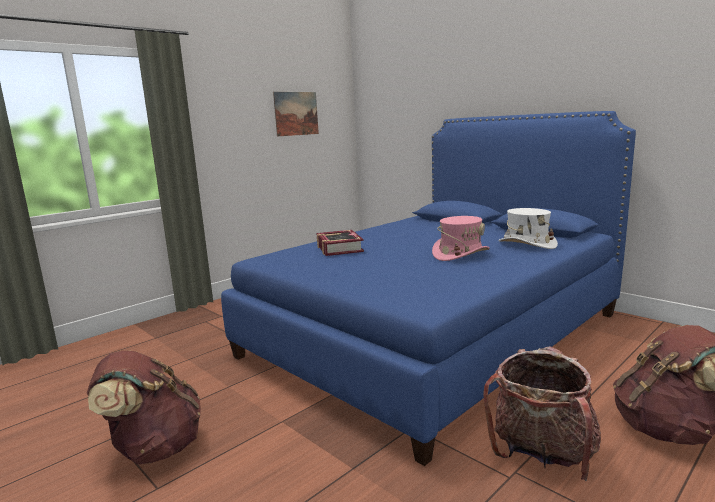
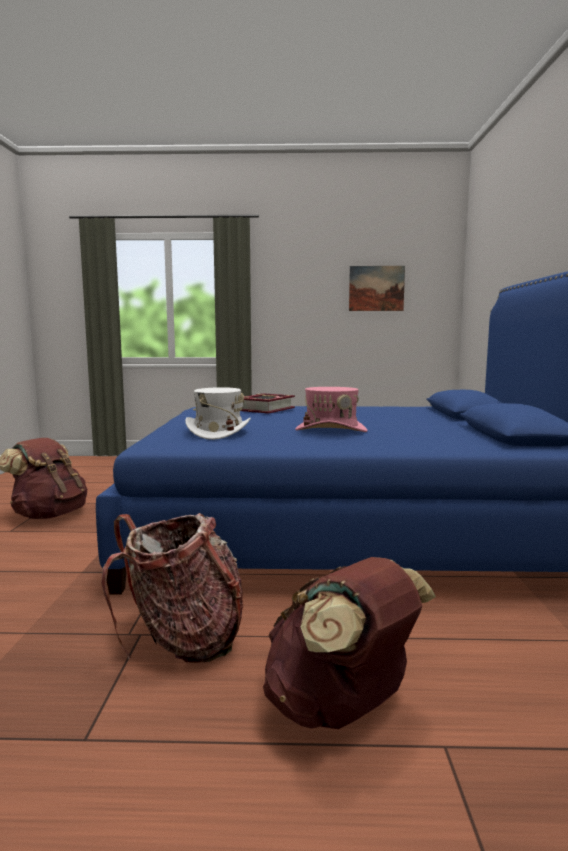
camera: 45 degrees right, 5 degrees down
(527, 244) = (430, 438): white hat -> white hat (218, 432)

